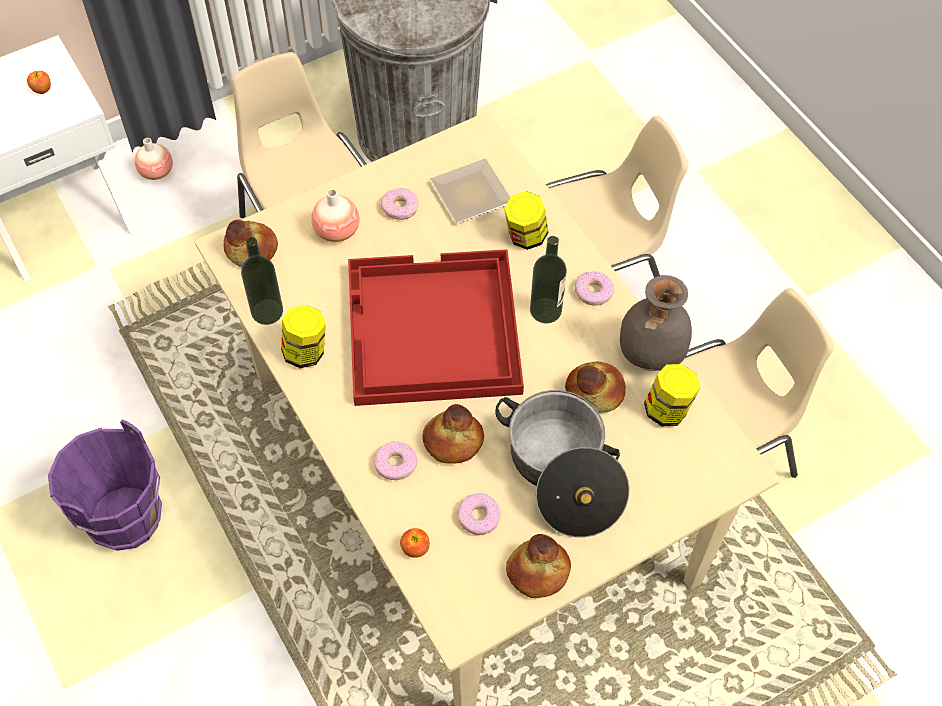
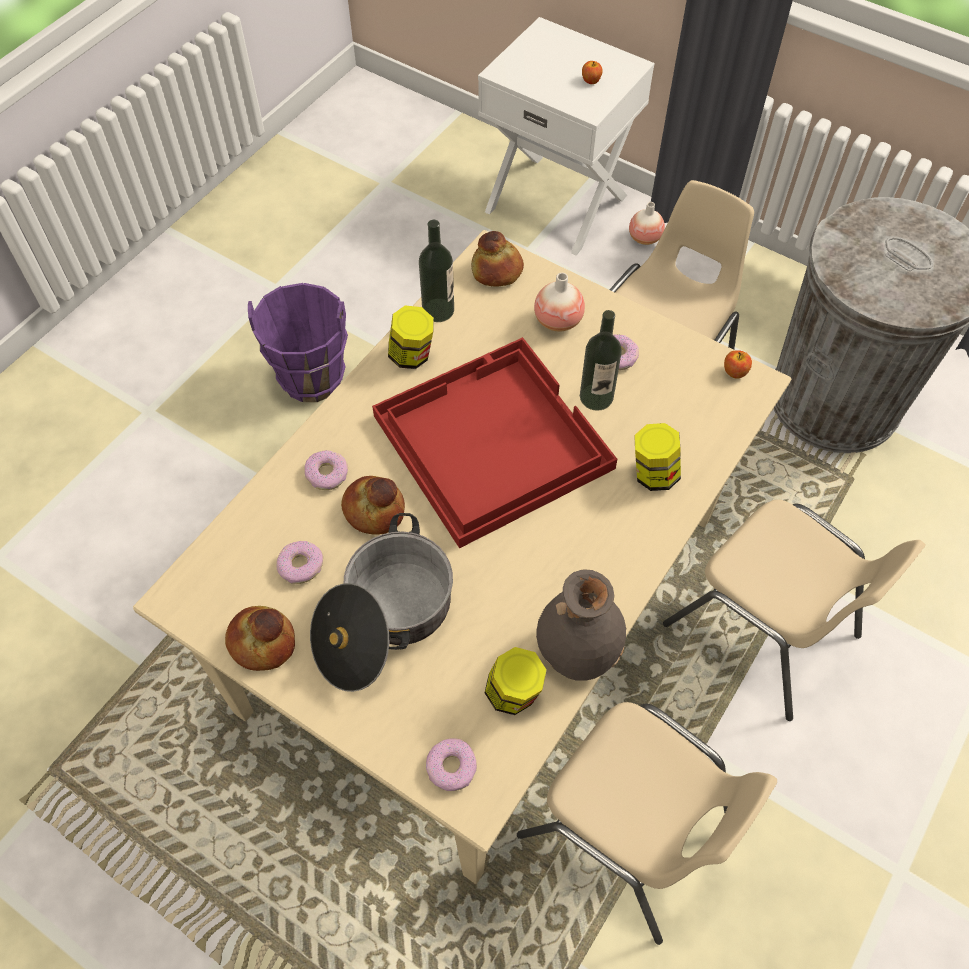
camera: 65 degrees right, 0 degrees up
(415, 548) = (244, 527): apple -> apple (734, 372)
(472, 192) = (677, 406): plate -> none
(545, 310) = (572, 528): bottle -> bottle (596, 397)
(593, 292) = (622, 564): donut -> donut (451, 767)
(595, 392) = (497, 613): bread -> none

